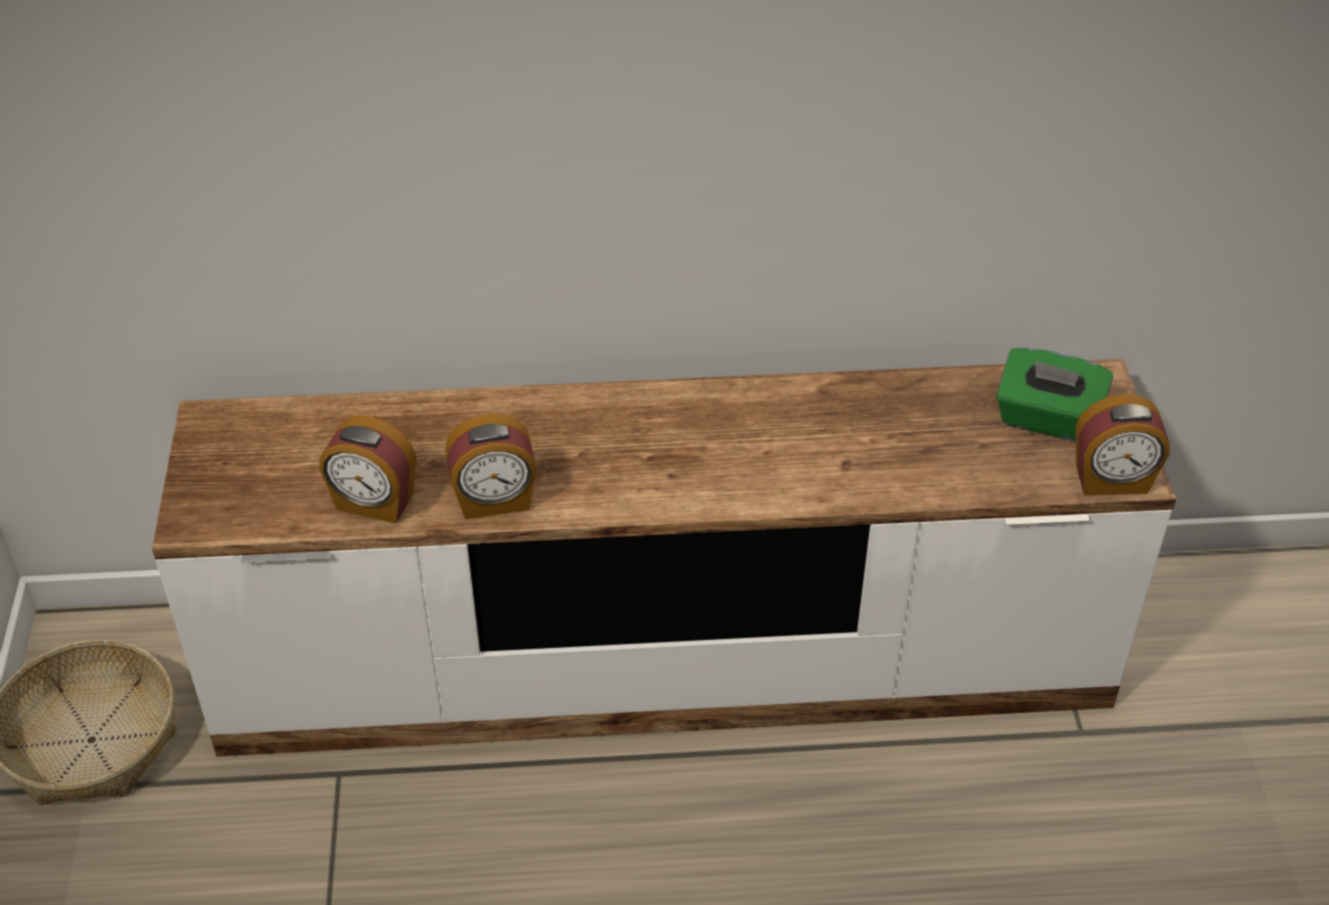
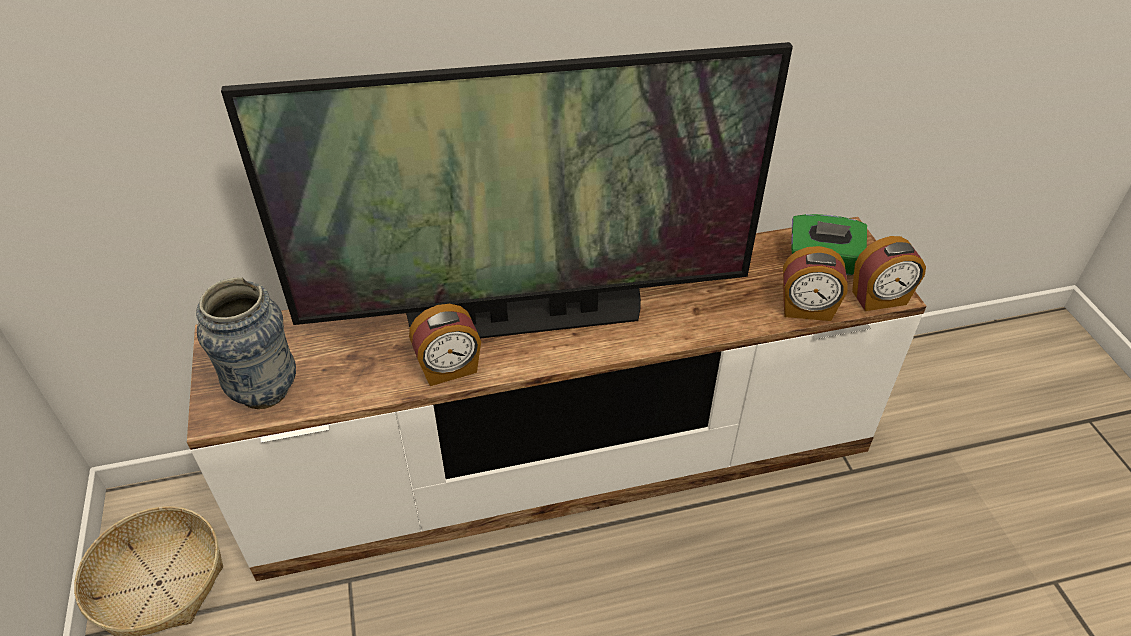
camera: 10 degrees left, 0 degrees up
(255, 498) = (264, 391): none -> vase
(374, 503) = (357, 383): alarm clock -> alarm clock (806, 309)
(612, 443) = (526, 316): none -> television

